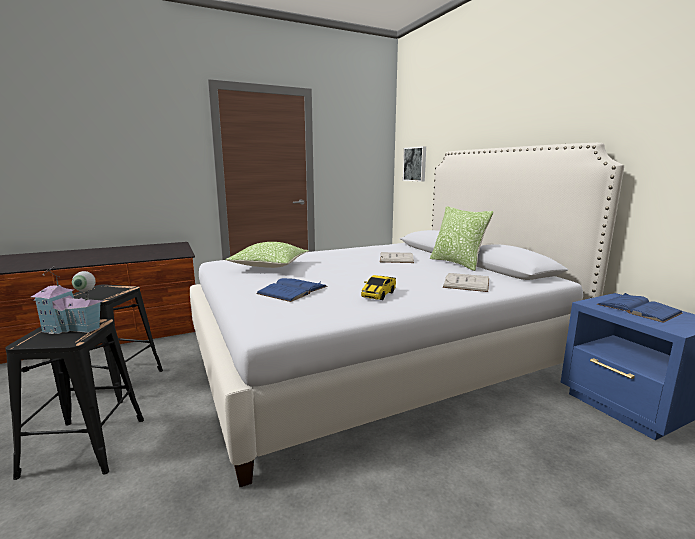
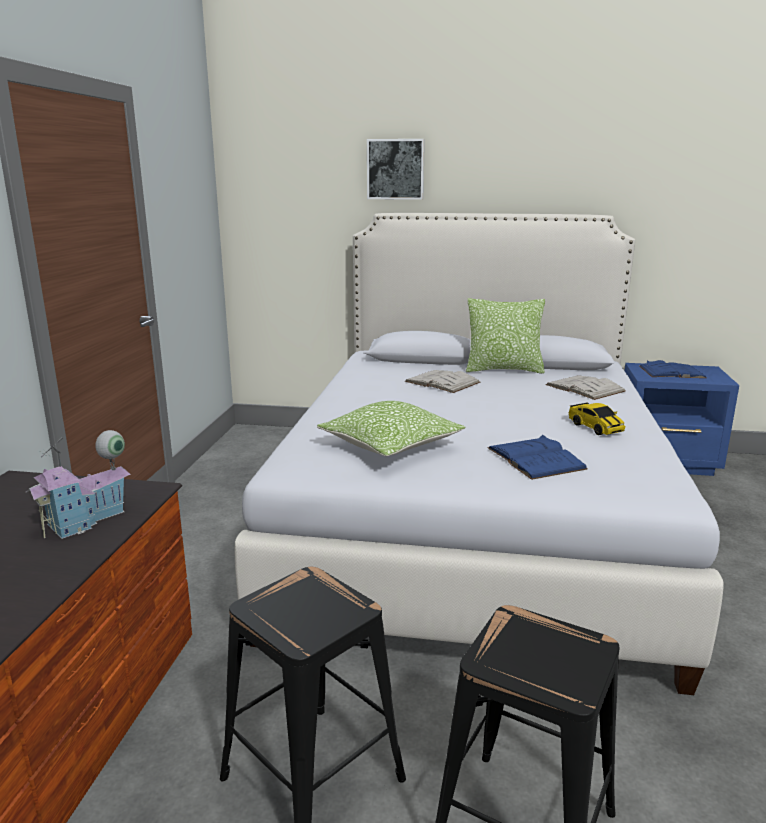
camera: 55 degrees left, 5 degrees up
(71, 328) = (527, 644): toy house -> toy house (87, 520)
(415, 164) = (284, 228): picture -> picture (395, 169)

